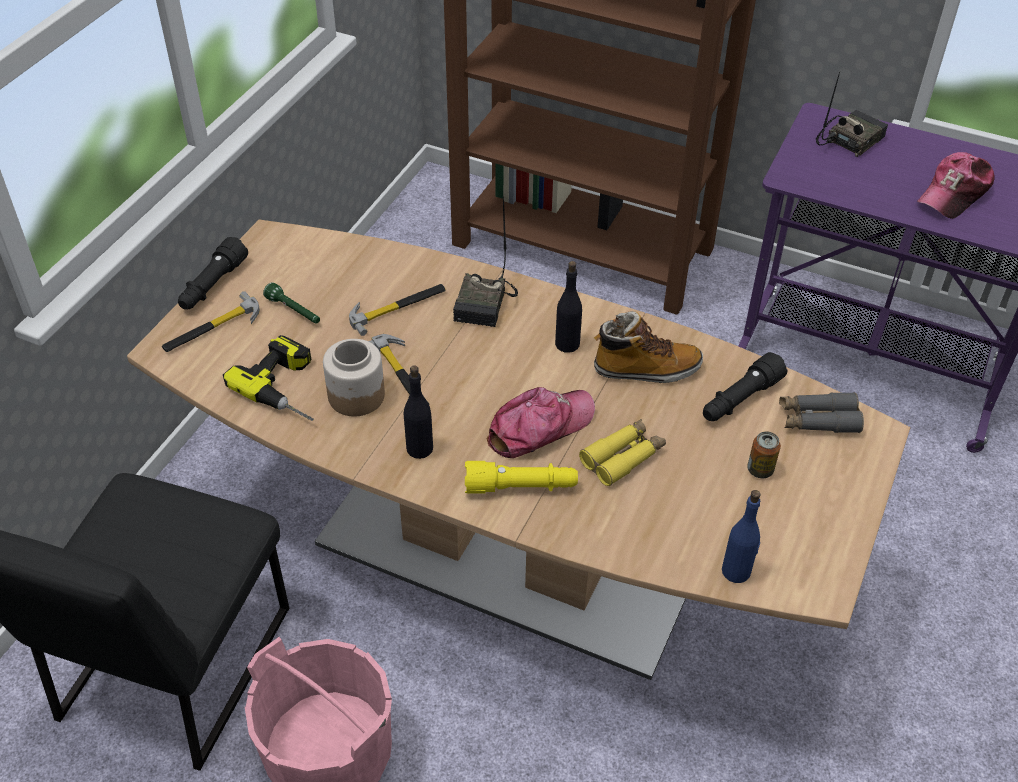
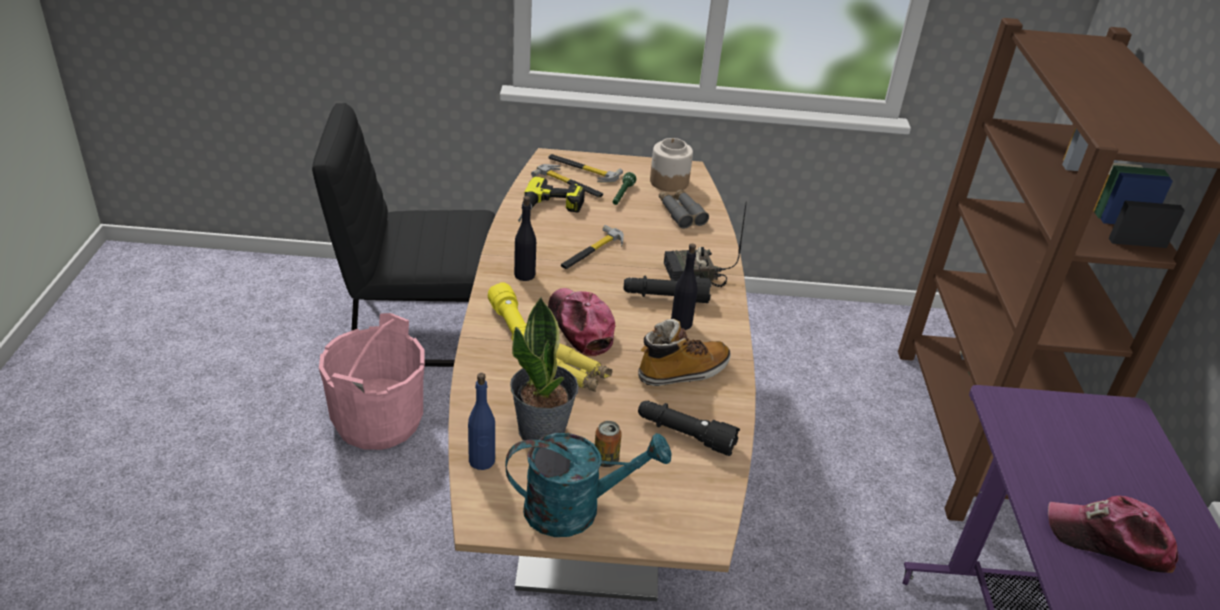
camera: 65 degrees right, 10 degrees down
(212, 285) = (622, 160): black flashlight -> black flashlight (665, 297)
(355, 396) = (558, 237): jar -> jar (669, 181)
(397, 307) = (659, 236): hammer -> hammer (569, 184)
(540, 427) = (580, 326): cap -> cap turned 150 degrees counterclockwise
(646, 369) = (683, 372): boot -> boot turned 90 degrees counterclockwise
(702, 507) = (542, 430): none -> potted plant
(818, 420) = (693, 492): grey binoculars -> grey binoculars (681, 213)
(822, 513) = (576, 509): none -> turquoise watering can
(849, 139) = (1114, 440): radio -> none

